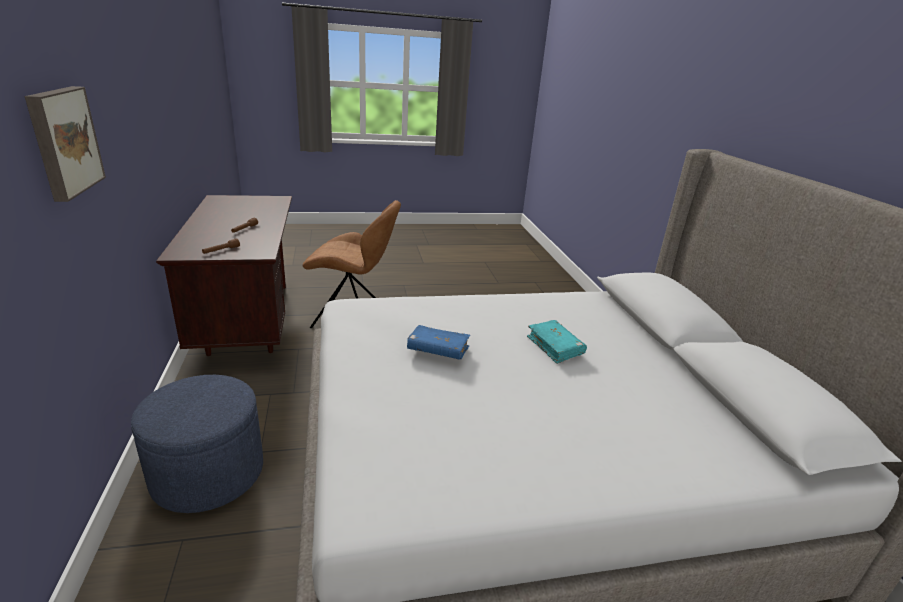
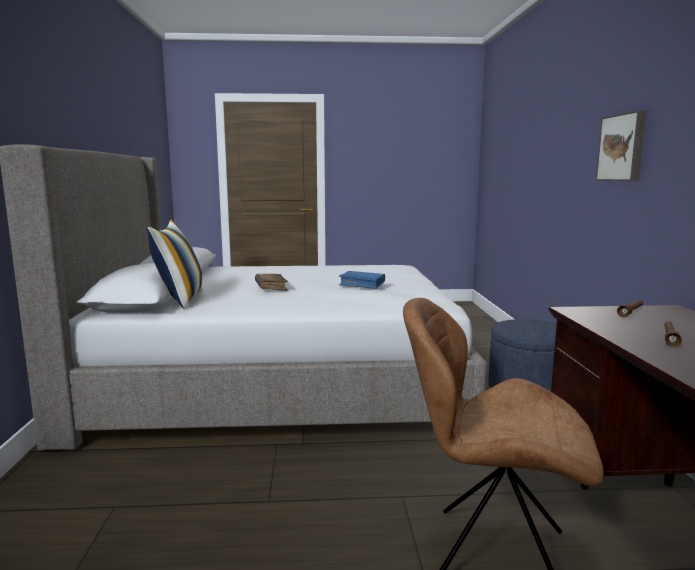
camera: 170 degrees left, 15 degrees down
(555, 347) = (271, 288): turquoise book -> brown book
(623, 319) = (180, 299): none -> pillow

